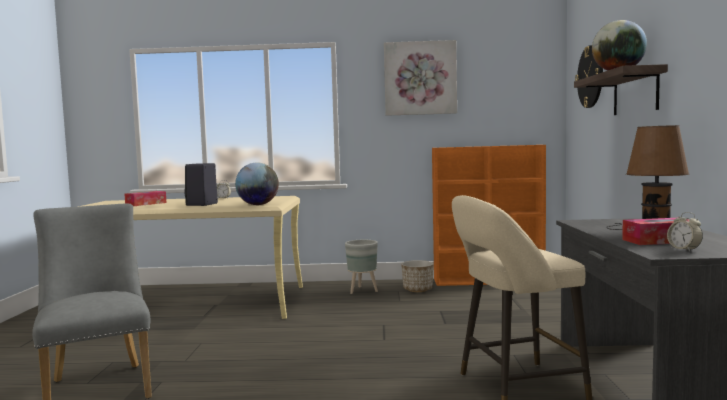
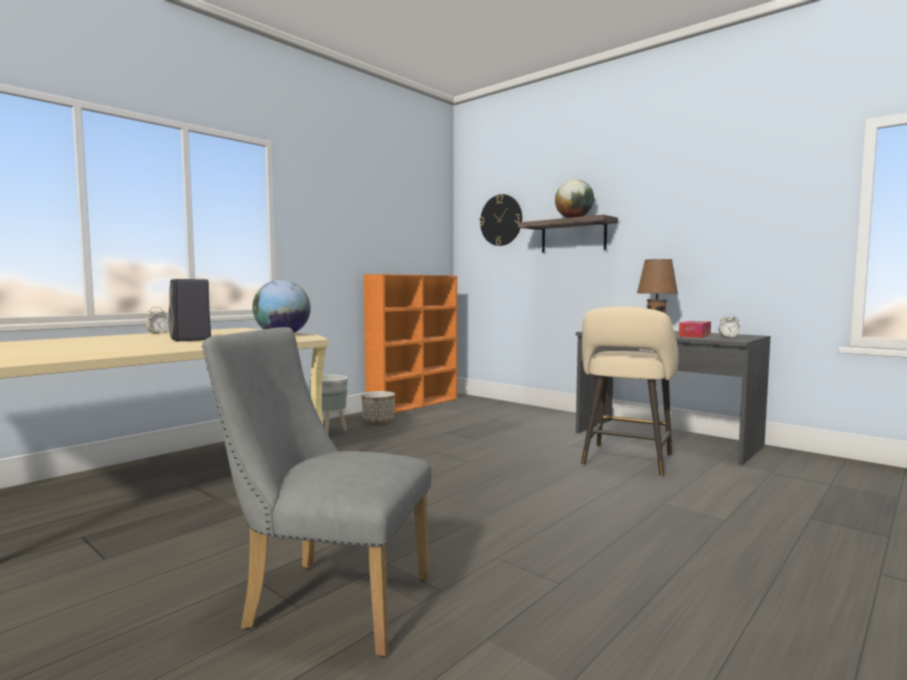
camera: 50 degrees left, 0 degrees up
(146, 204) = (67, 344): tissue box -> none
(420, 78) = (352, 200): picture -> none

